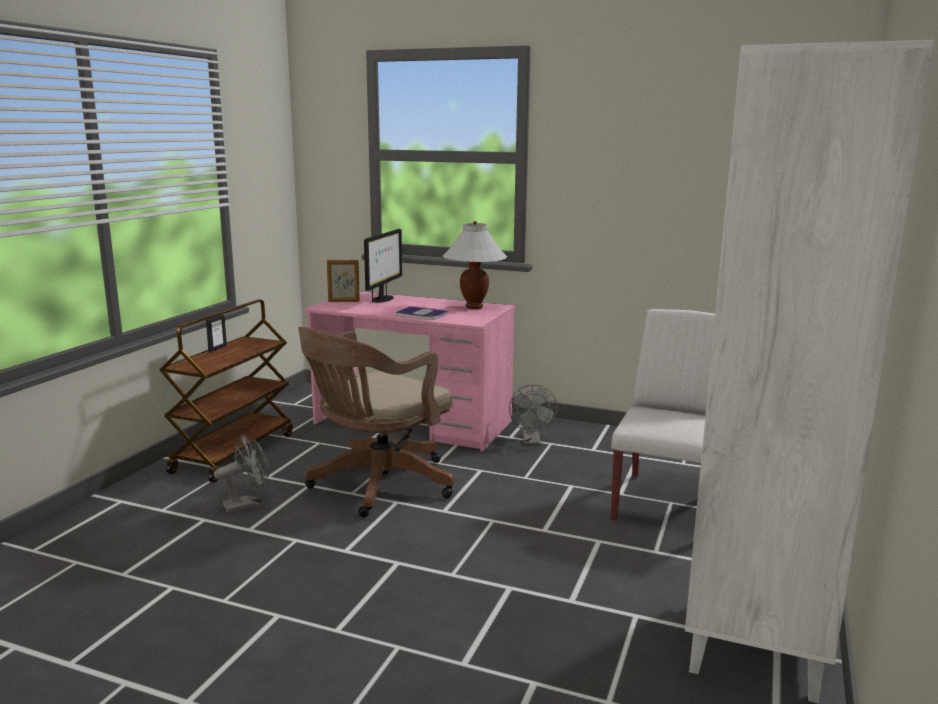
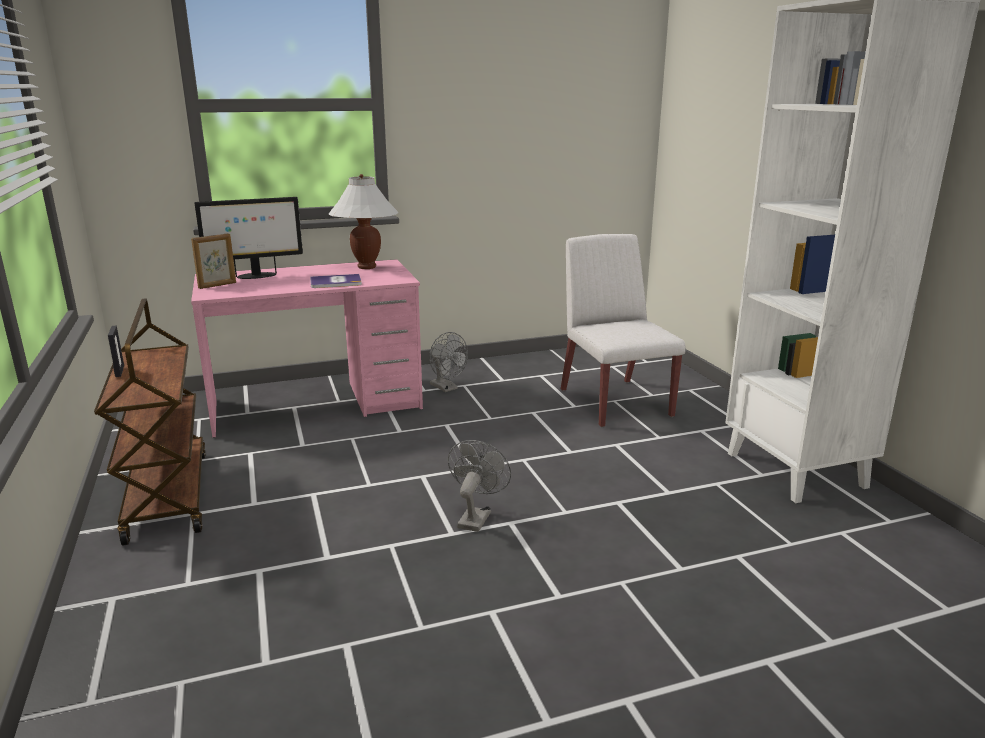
camera: 40 degrees left, 5 degrees up
(247, 504) = (281, 536): grey fan -> grey fan (476, 517)
(377, 486) = (381, 469): brown office chair -> none
(382, 299) = (256, 276): monitor -> monitor turned 90 degrees clockwise

